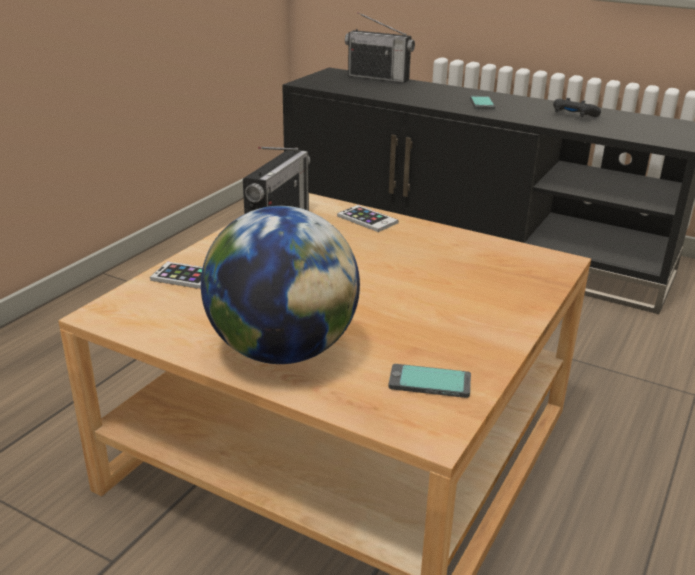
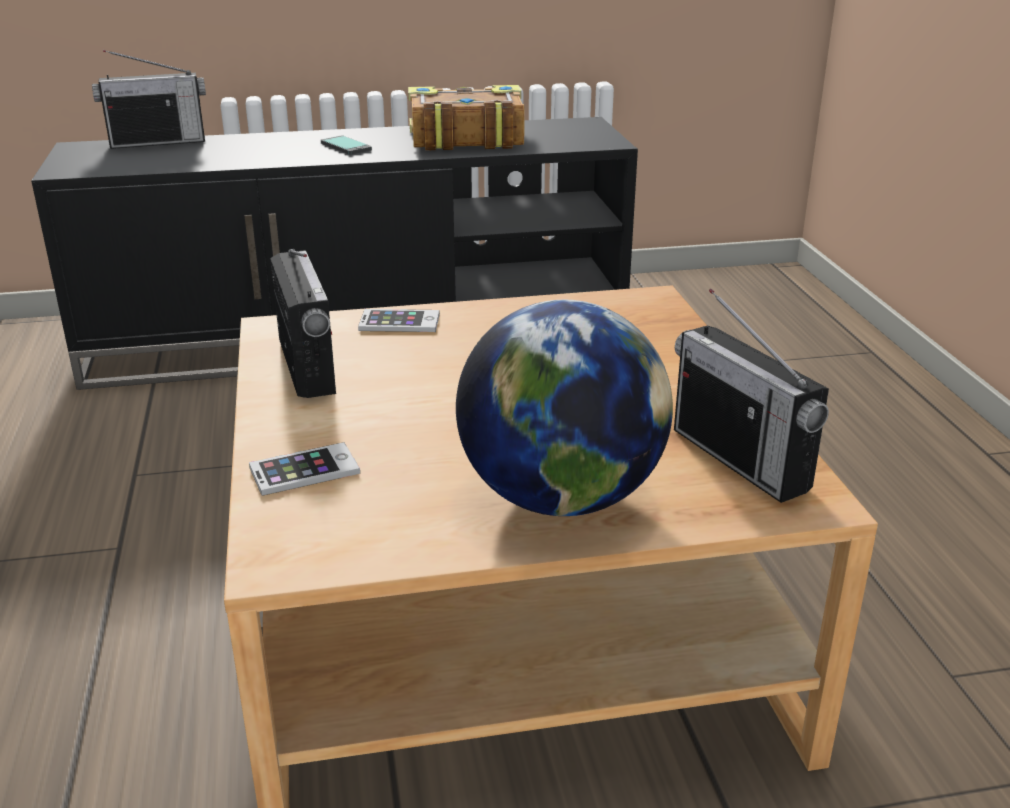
camera: 40 degrees left, 0 degrees up
(429, 383) = (740, 459): phone -> radio
(573, 115) = (464, 137): black game controller -> book

